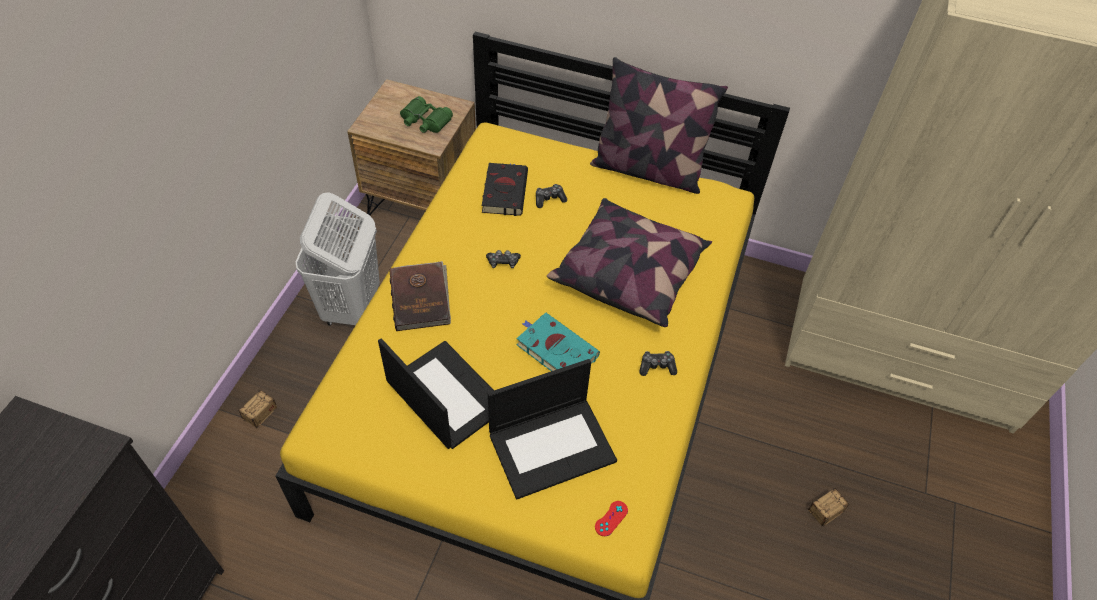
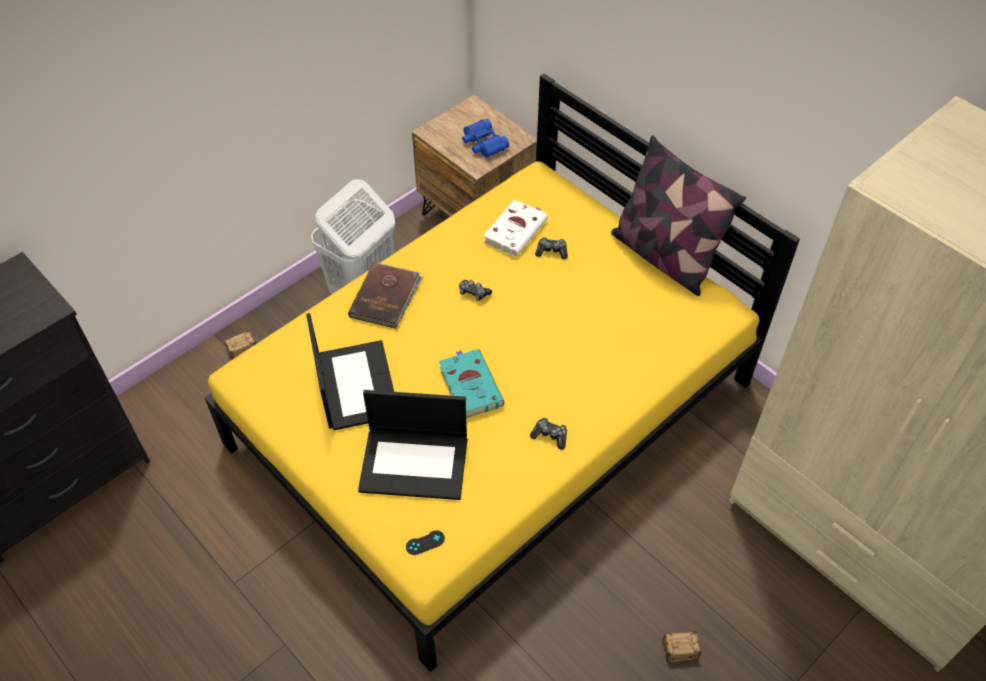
camera: 30 degrees right, 0 degrees up
(425, 121) = (483, 144): green binoculars -> blue binoculars
(504, 191) = (516, 230): black book -> white book
(611, 518) = (425, 542): red game controller -> black game controller
(628, 274) = (579, 345): pillow -> none

